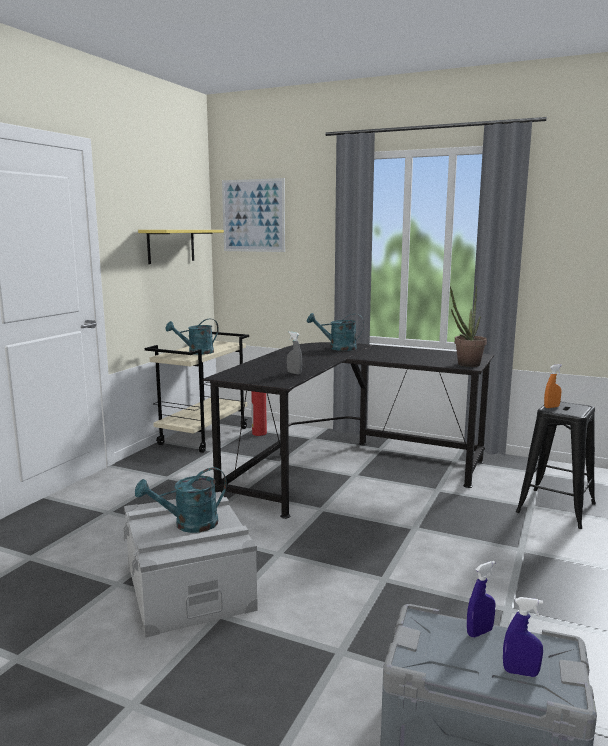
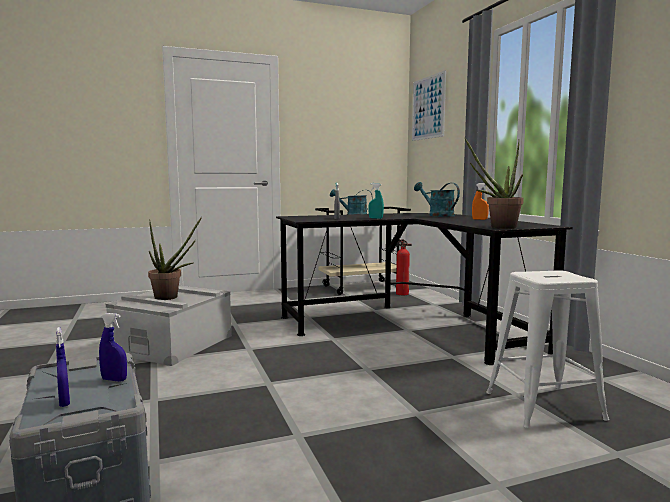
camera: 45 degrees right, 5 degrees down
(171, 246) = (356, 134): yellow shelf -> none
(188, 525) = (171, 297): turquoise watering can -> potted plant
(319, 365) = (375, 218): none -> turquoise spray bottle
(551, 407) = (535, 273): orange spray bottle -> orange spray bottle (479, 219)
(556, 508) = (543, 406): black stool -> white stool

